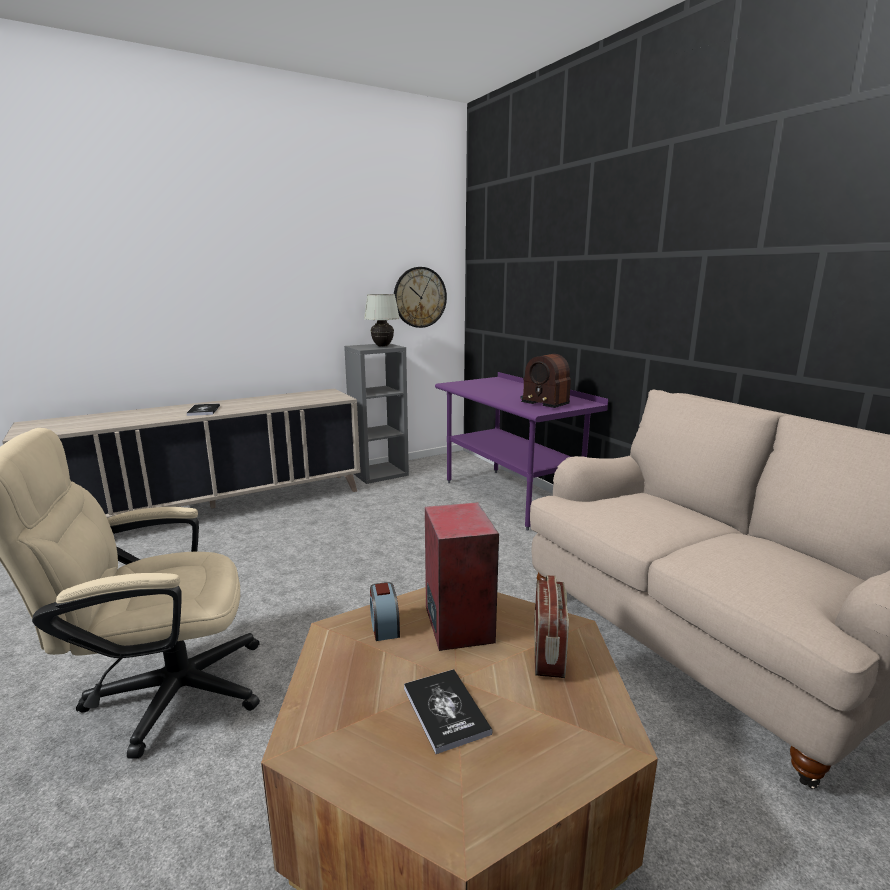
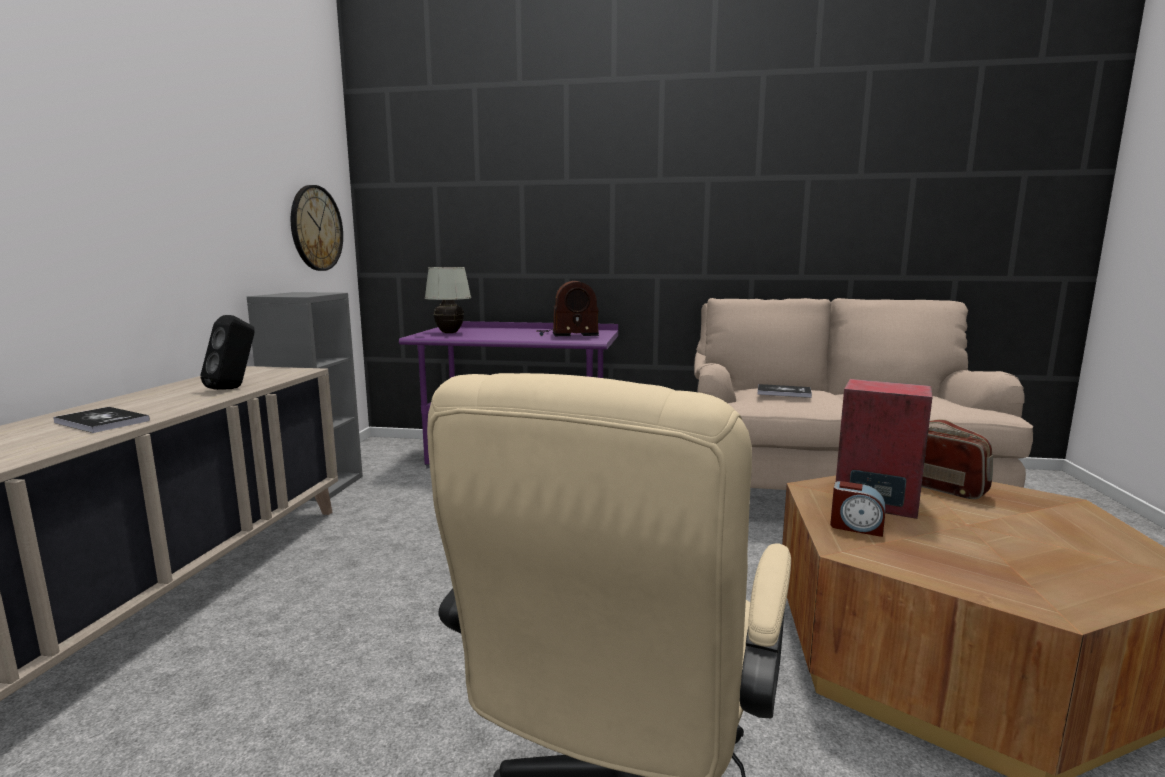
camera: 50 degrees left, 5 degrees down
(285, 403) = (234, 388): none -> black speaker
(382, 346) = (312, 293): white table lamp -> white table lamp (449, 333)
(445, 710) = (1014, 539): book -> book (783, 392)

